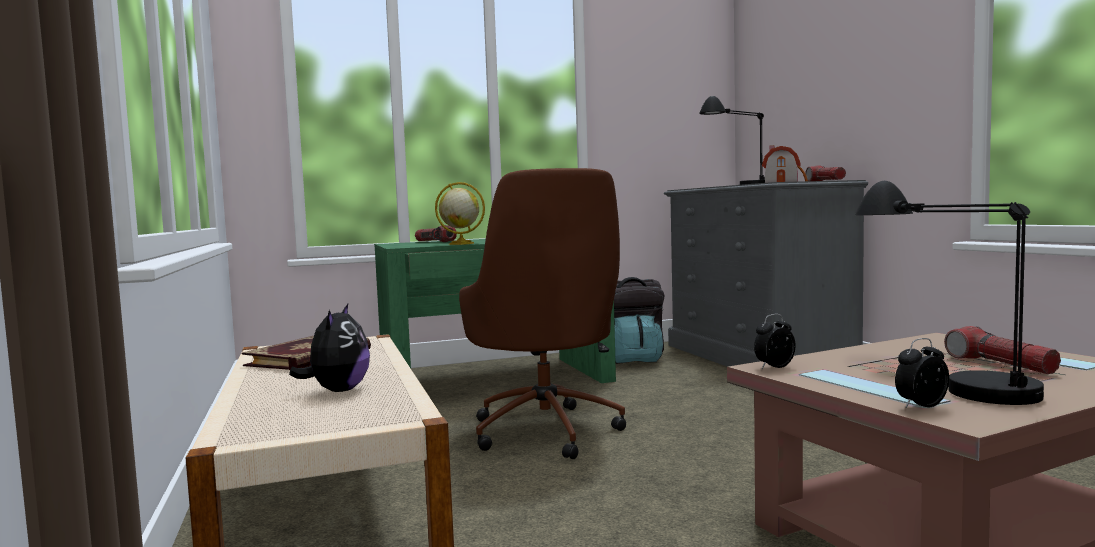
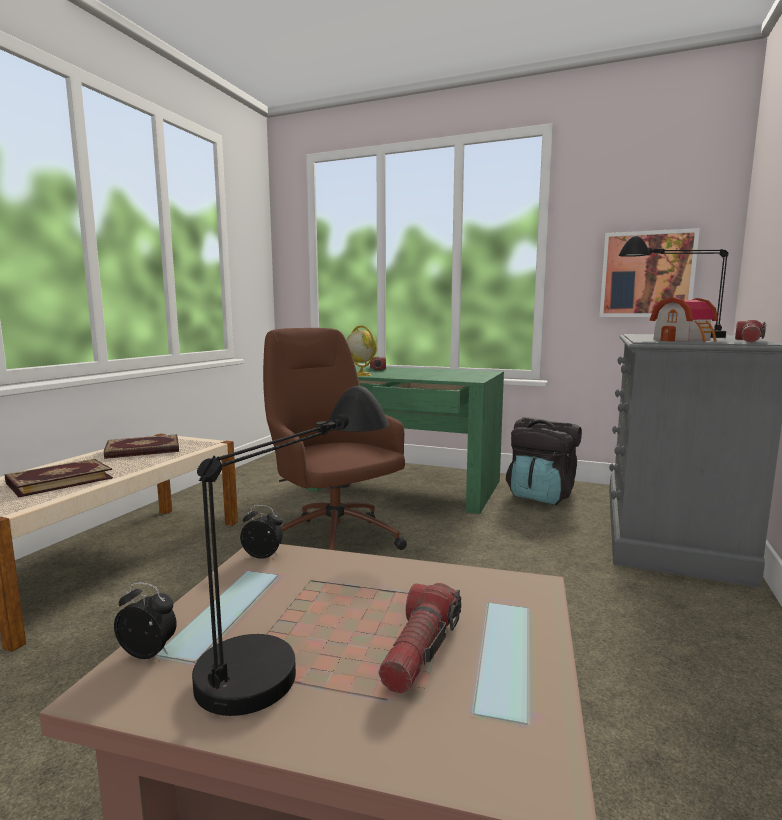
camera: 40 degrees right, 5 degrees up
(337, 391) = (59, 480): plush toy -> book
(546, 432) = (335, 541): brown office chair -> brown office chair turned 120 degrees clockwise
(671, 136) = (646, 274): none -> picture

